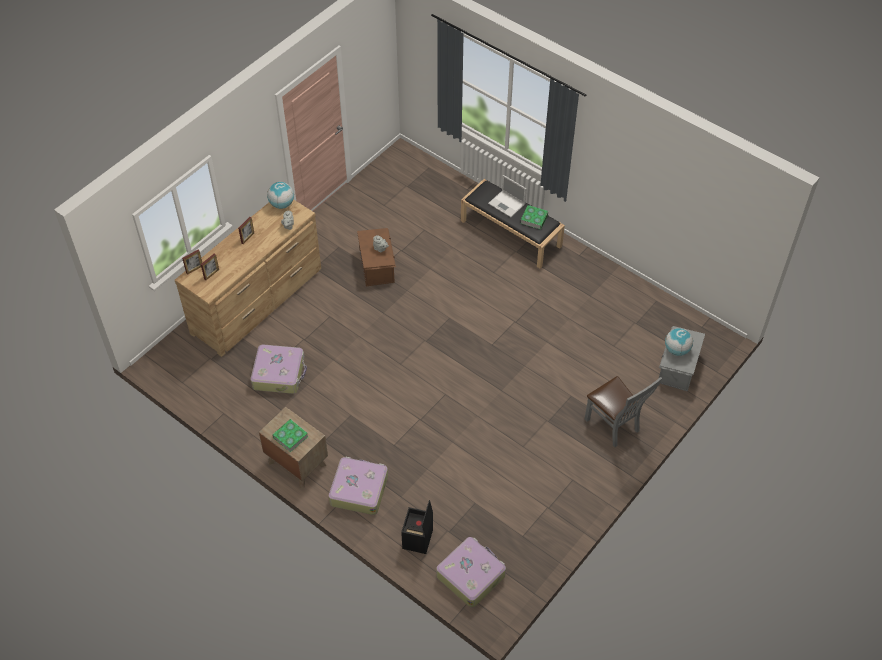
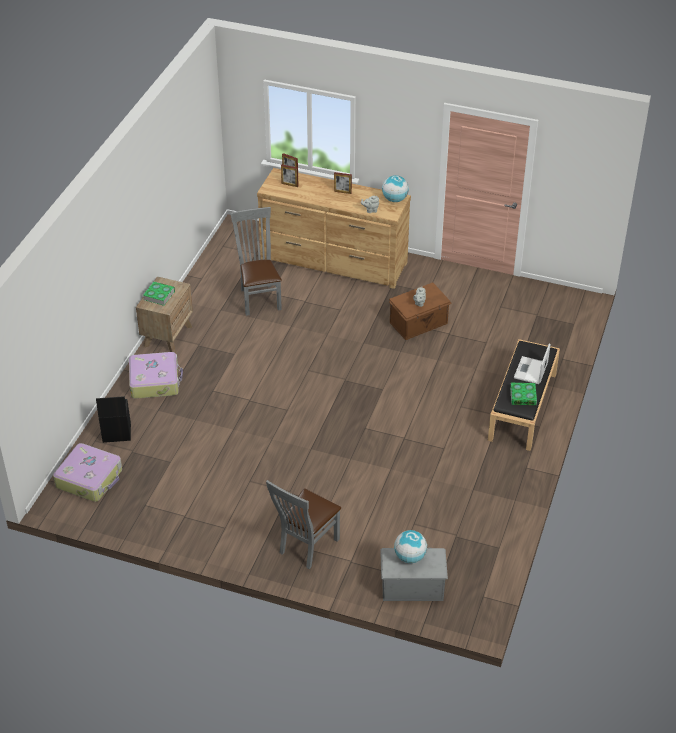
camera: 70 degrees right, 10 degrees down
(279, 373) = (259, 298): suitcase -> grey chair

